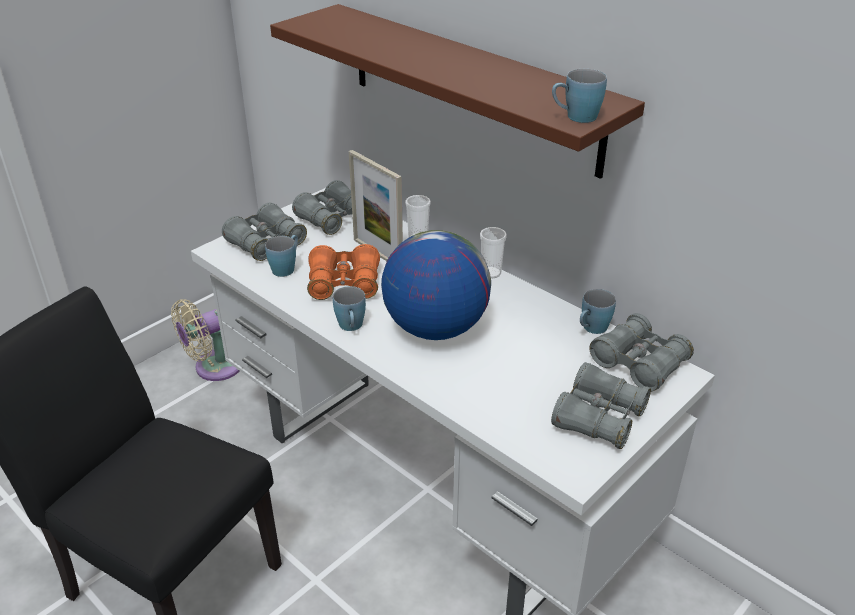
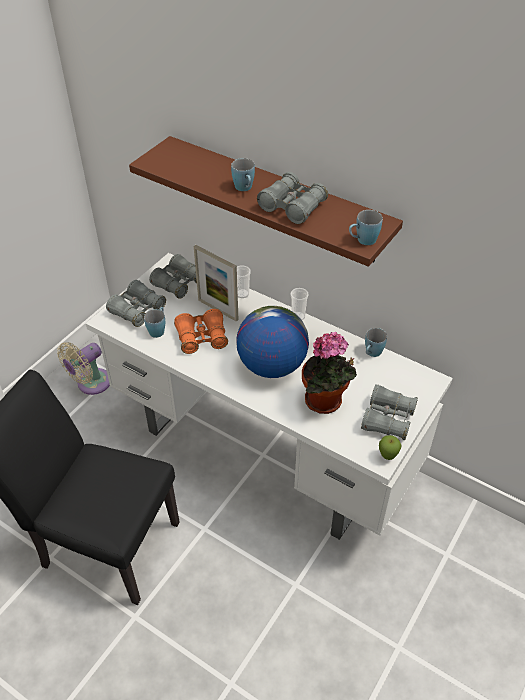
camera: 10 degrees left, 10 degrees up
(351, 327) = (216, 372): blue mug -> blue mug (245, 189)
(505, 384) = (326, 402): none -> potted plant
(587, 470) = (387, 456): none -> apple
(639, 363) = (405, 375): grey binoculars -> grey binoculars (292, 206)

